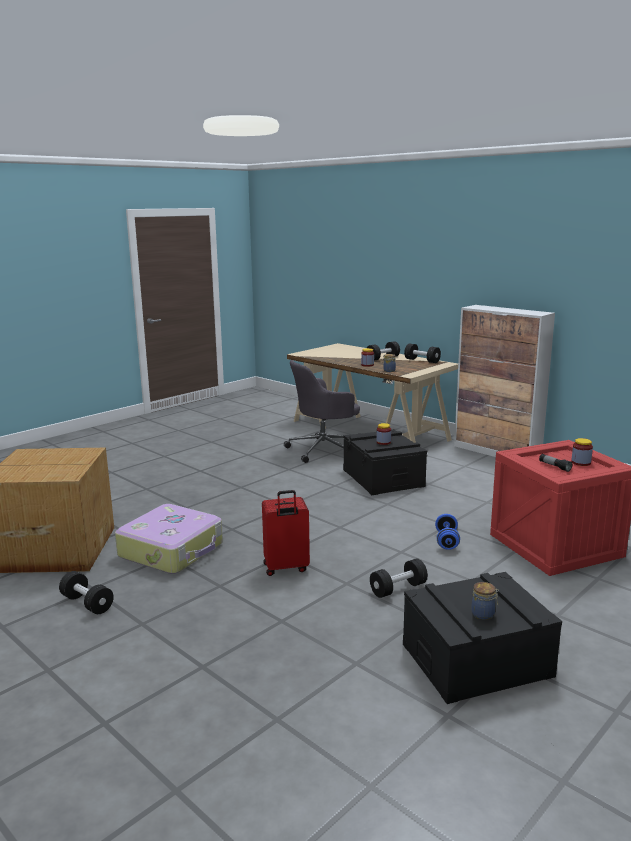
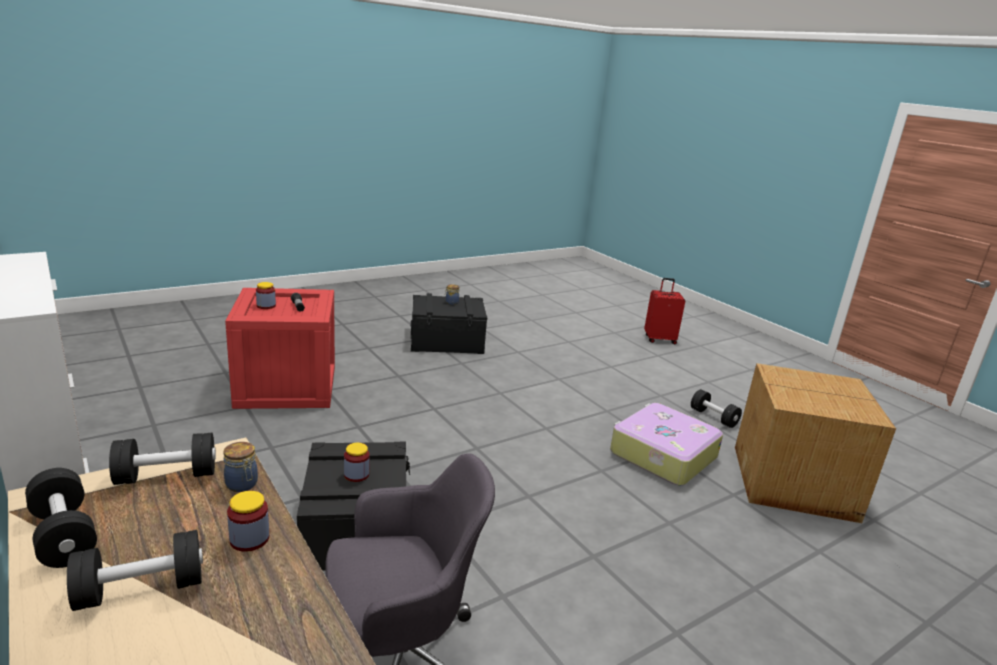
camera: 170 degrees left, 5 degrees up
(286, 568) = (547, 414): red suitcase -> red suitcase (659, 339)
(398, 589) = (461, 381): black dumbbell -> black dumbbell (167, 476)
(446, 541) = (380, 410): blue dumbbell -> none

